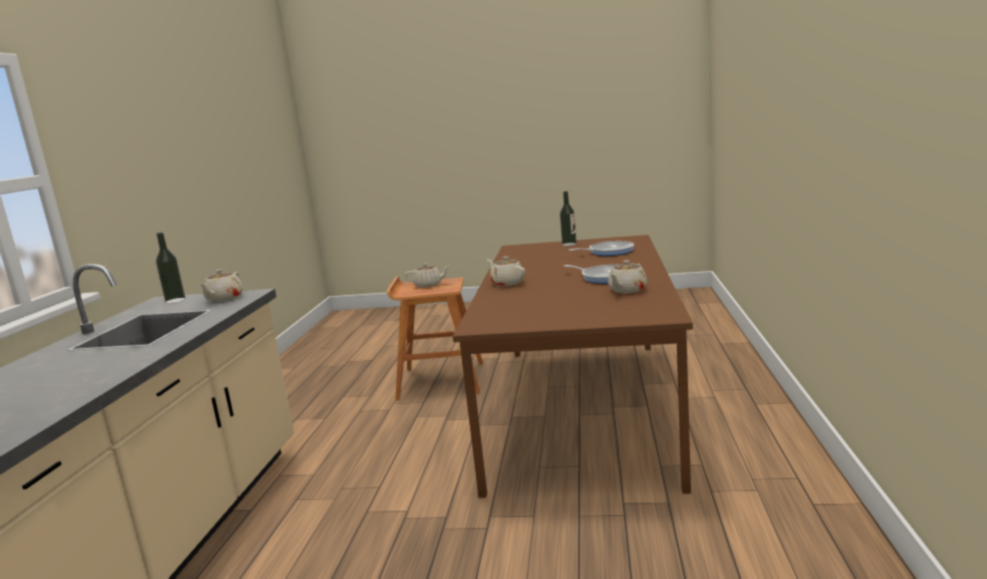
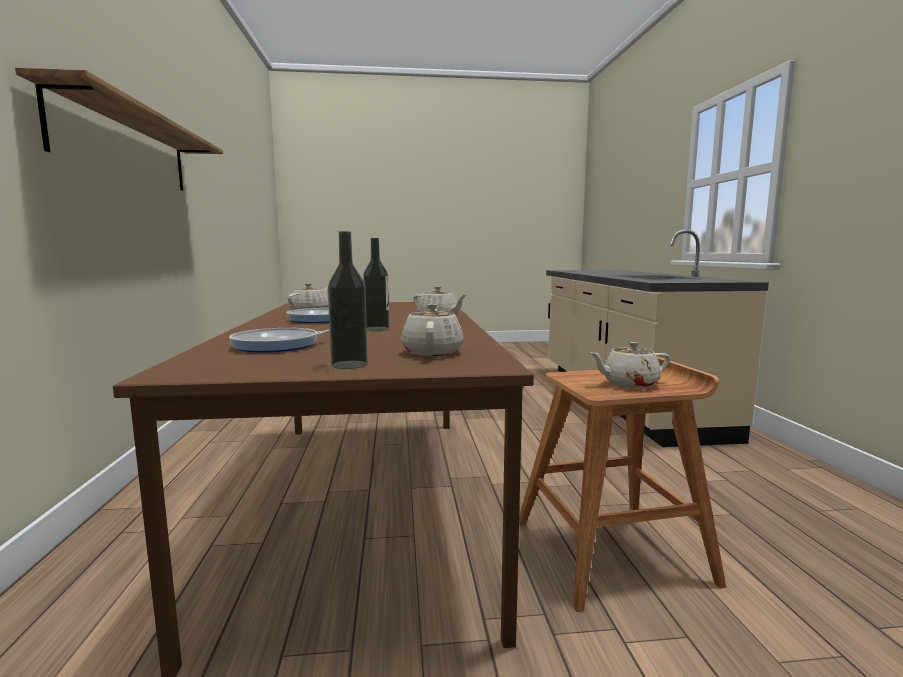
camera: 165 degrees right, 5 degrees down
(175, 300) = (721, 280): bottle -> bottle (377, 329)
(224, 298) = (672, 281): beige teapot -> beige teapot (432, 352)
(839, 100) = (126, 148): none -> shelf

